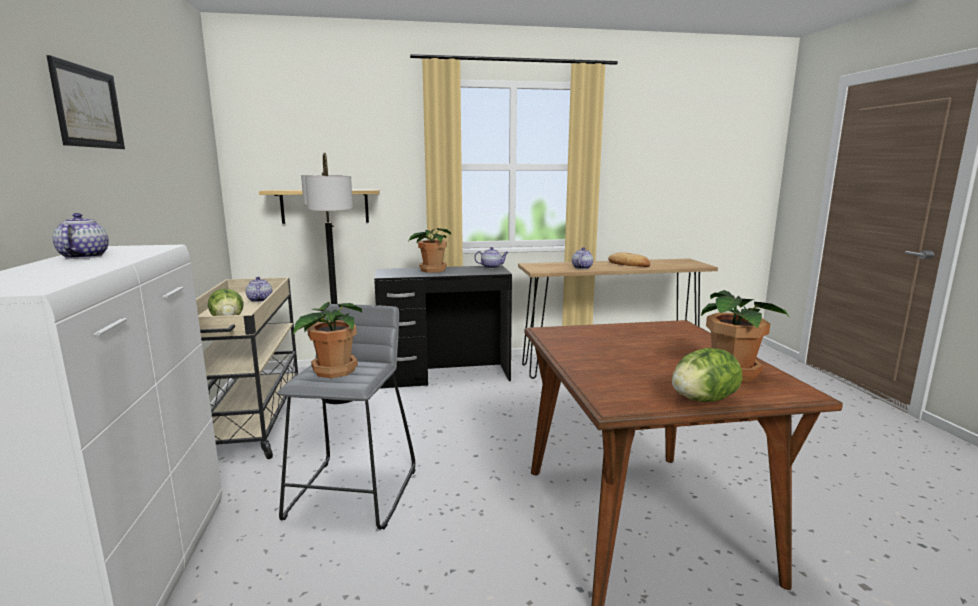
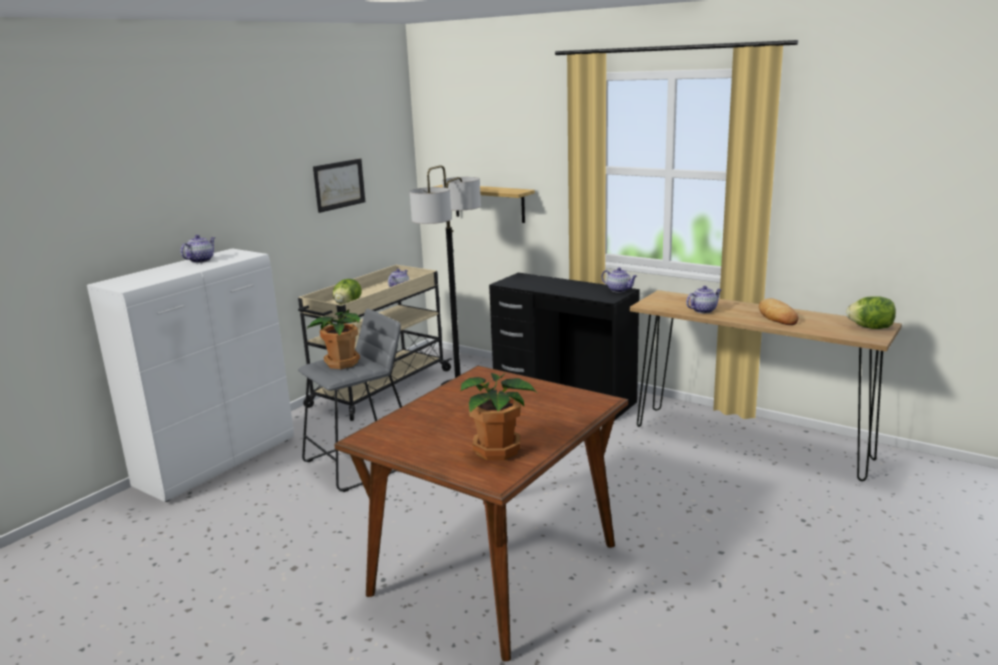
camera: 45 degrees right, 5 degrees up
(88, 107) = (240, 154): picture -> picture (339, 185)
(432, 270) = (556, 283): potted plant -> none
(703, 400) = (418, 457): lettuce -> lettuce (870, 328)

